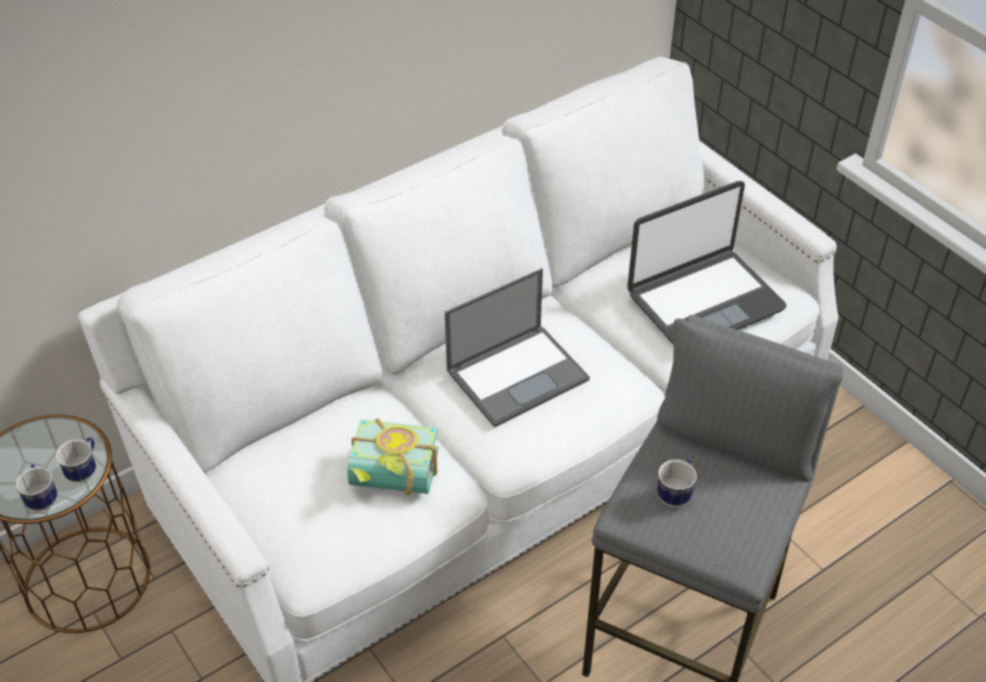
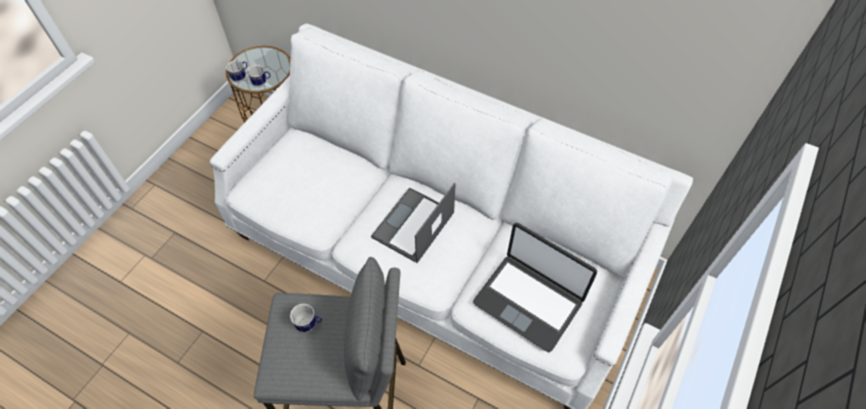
camera: 65 degrees right, 10 degrees up
(392, 480) = (312, 199): book -> none
(518, 374) = (413, 226): laptop -> laptop turned 90 degrees clockwise

